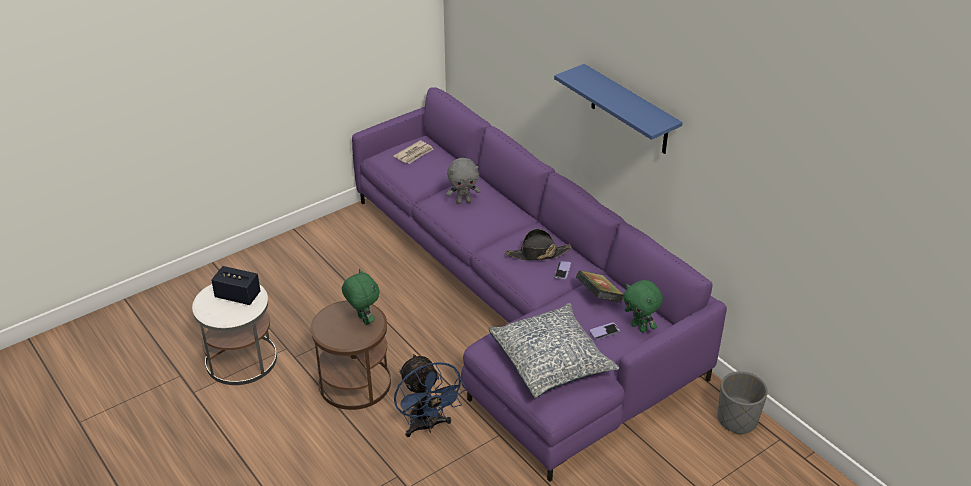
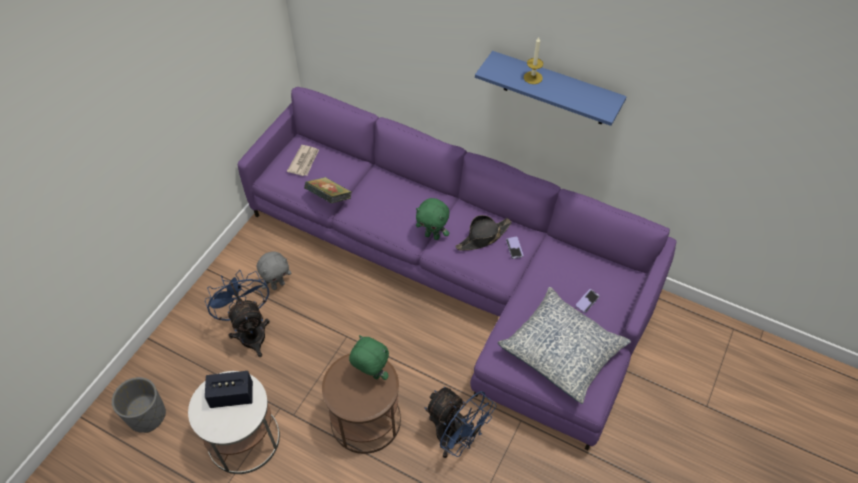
camera: 25 degrees left, 15 degrees up
(299, 285) = (250, 331): none -> blue fan
(463, 201) = (382, 201): grey plush toy -> grey plush toy (278, 285)
(599, 297) = (560, 265): book -> book (329, 198)
(604, 89) = (533, 77): none -> candle
(639, 327) = (610, 284): green plush toy -> green plush toy (432, 236)
(737, 420) = (693, 323): grey planter -> grey planter (147, 415)

